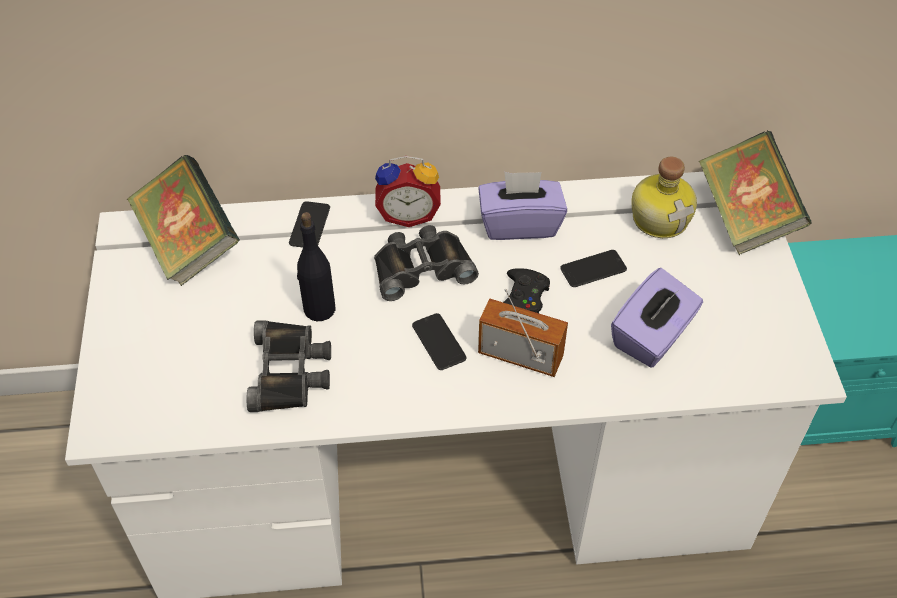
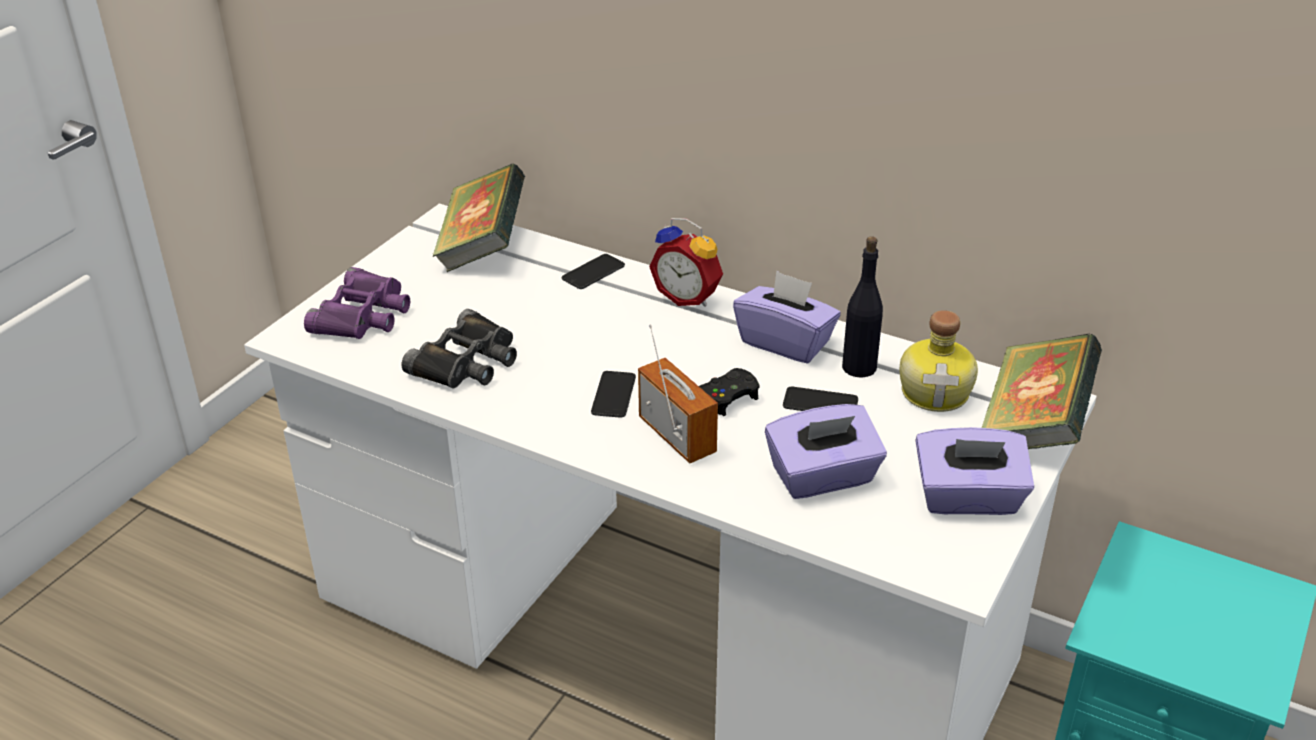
camera: 35 degrees right, 15 degrees down
(149, 369) = (364, 315): none -> purple binoculars
(319, 309) = (537, 330): black bottle -> black bottle (858, 367)
(421, 267) = (658, 338): black binoculars -> none
(757, 302) = (968, 499): none -> purple tissue box

